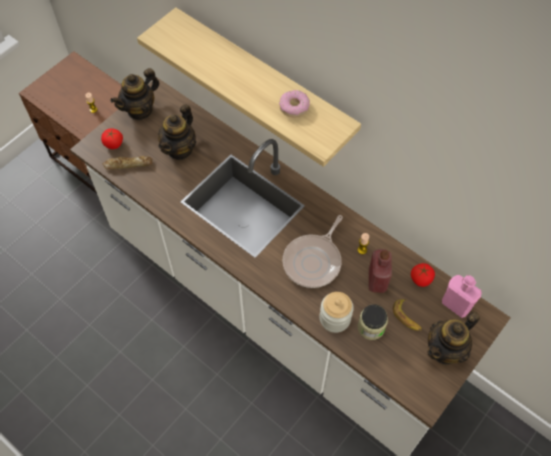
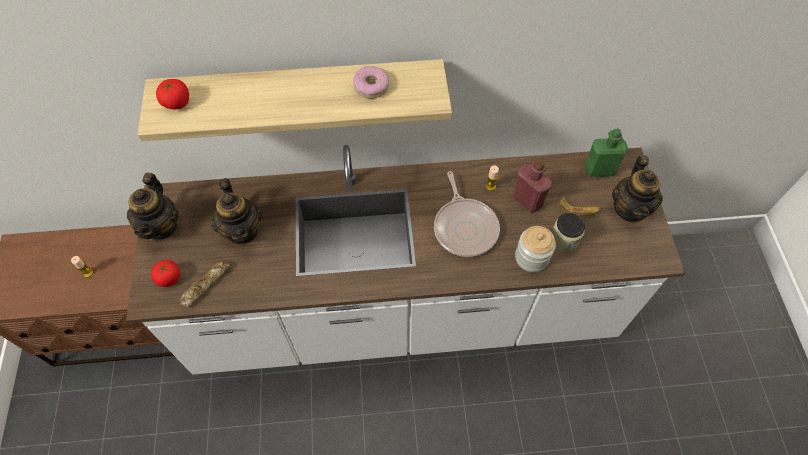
camera: 45 degrees left, 0 degrees up
(421, 279) = (555, 172): tomato -> tomato (177, 103)
(456, 305) = (599, 170): pink bottle -> green bottle

